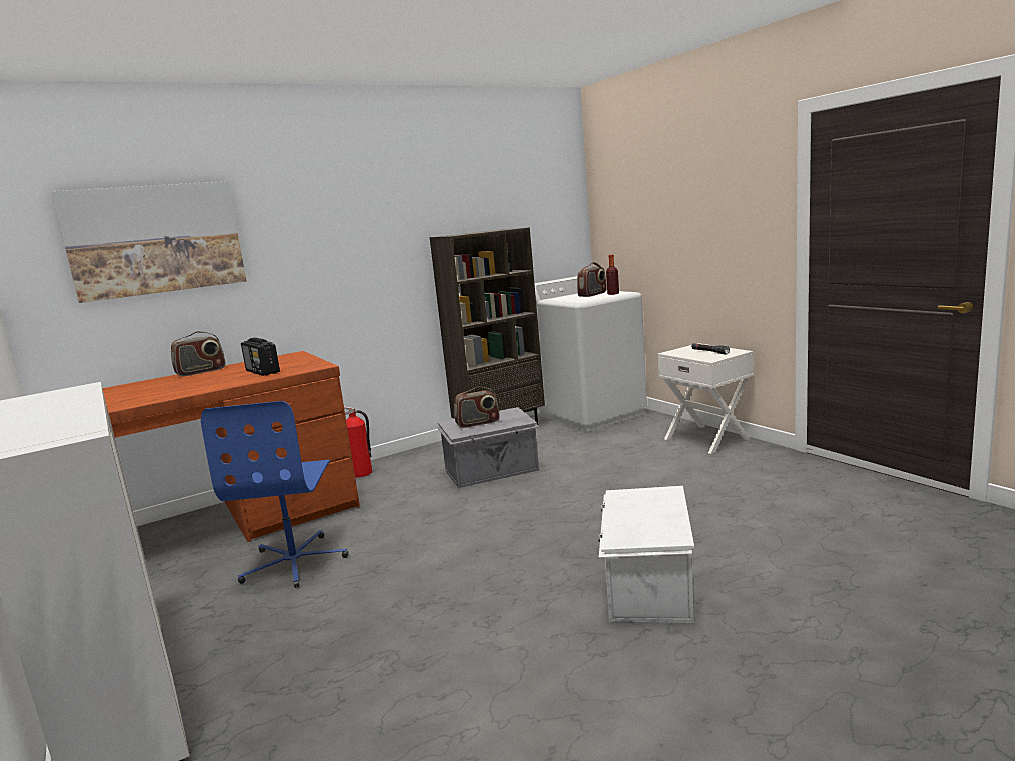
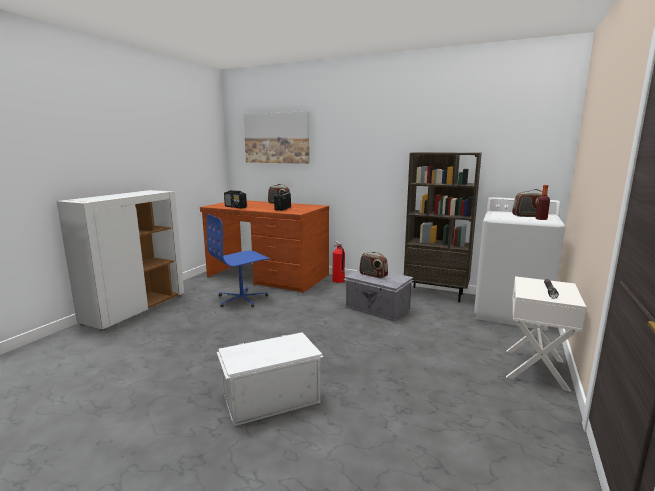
camera: 55 degrees right, 0 degrees up
(154, 397) = (235, 207): none -> radio

